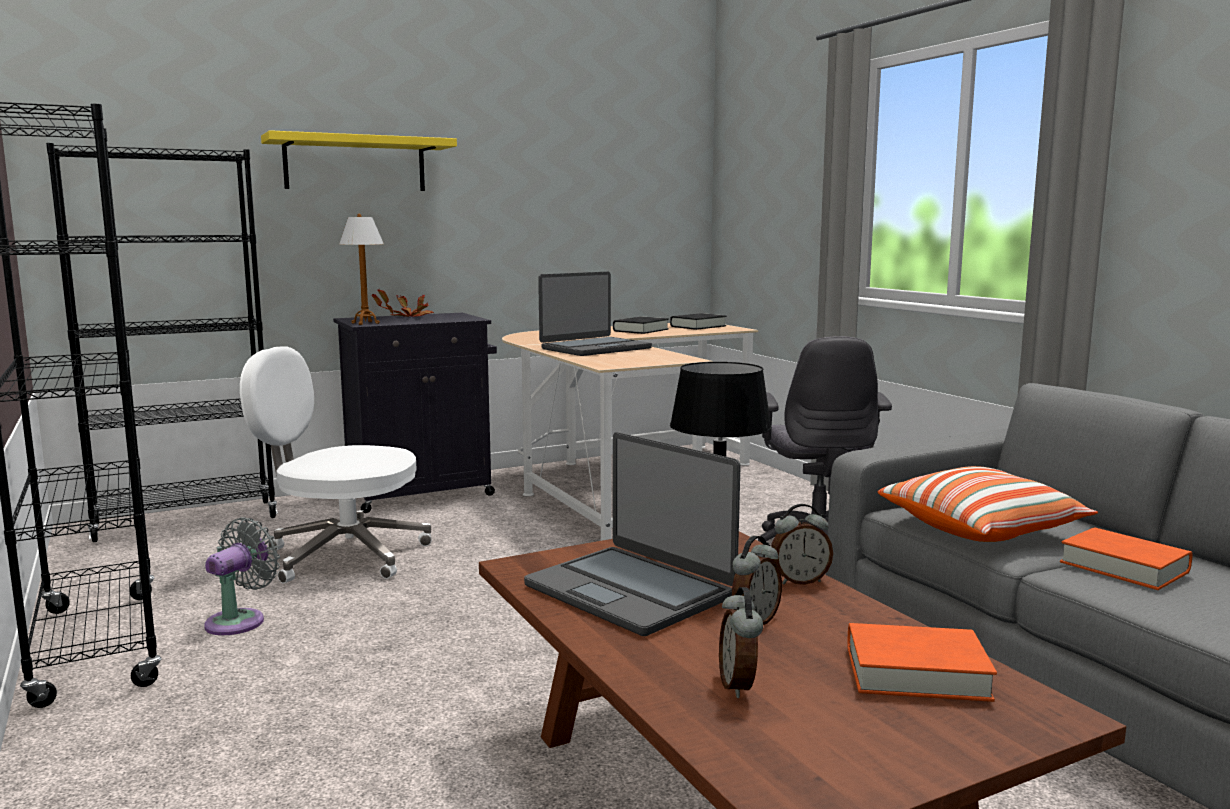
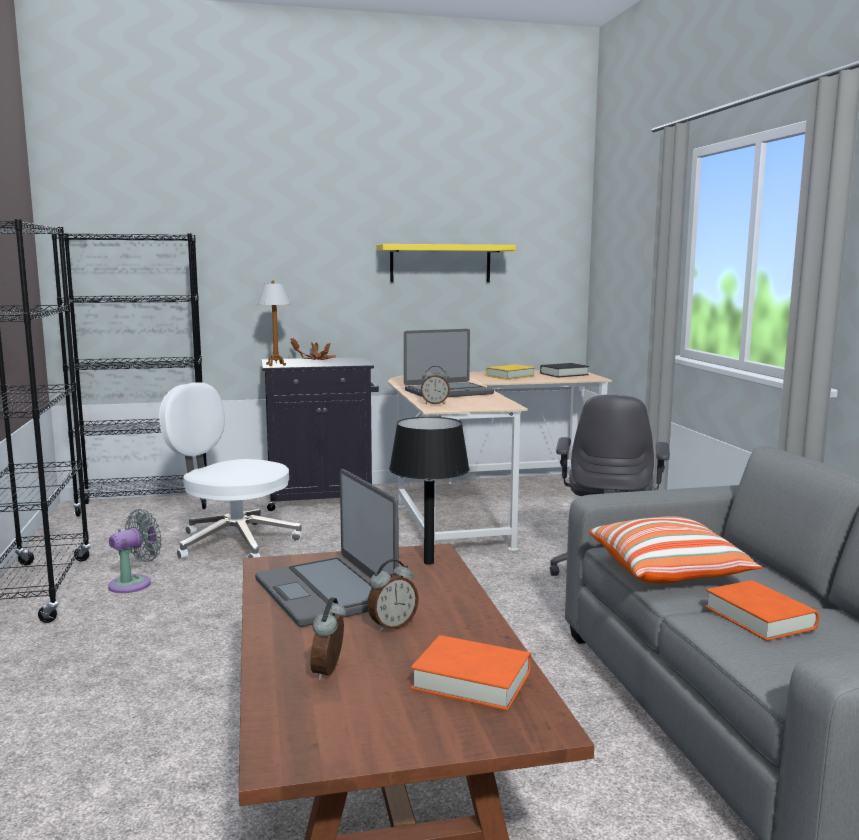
camera: 15 degrees right, 0 degrees up
(355, 164) = (282, 241): yellow shelf -> yellow shelf (440, 263)
(640, 330) = (510, 376): black book -> yellow book
(799, 581) = (461, 598): alarm clock -> alarm clock (435, 404)

